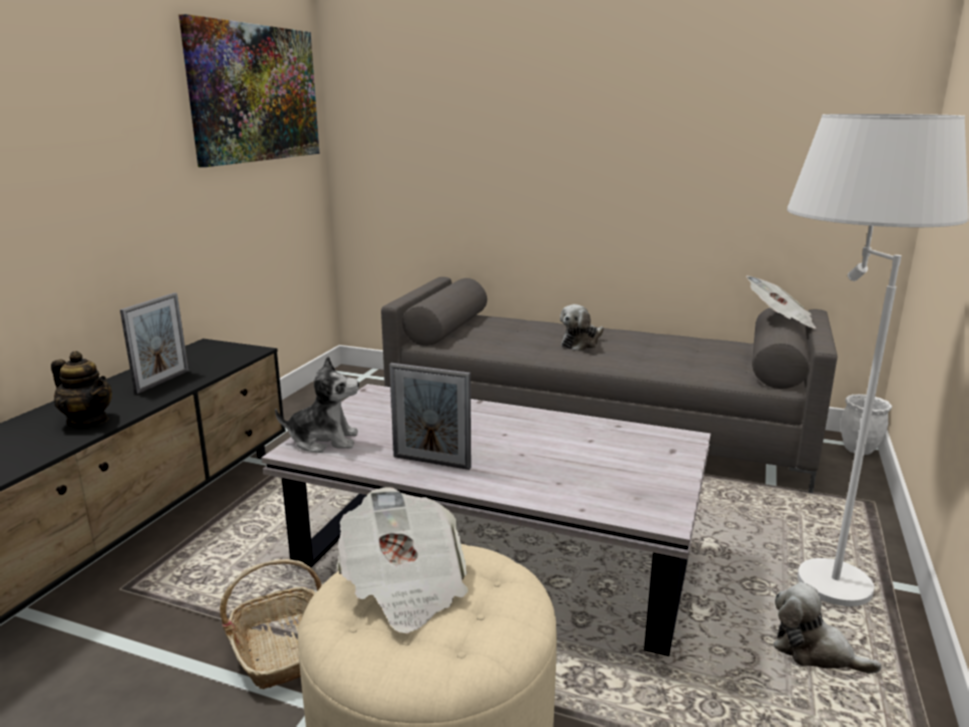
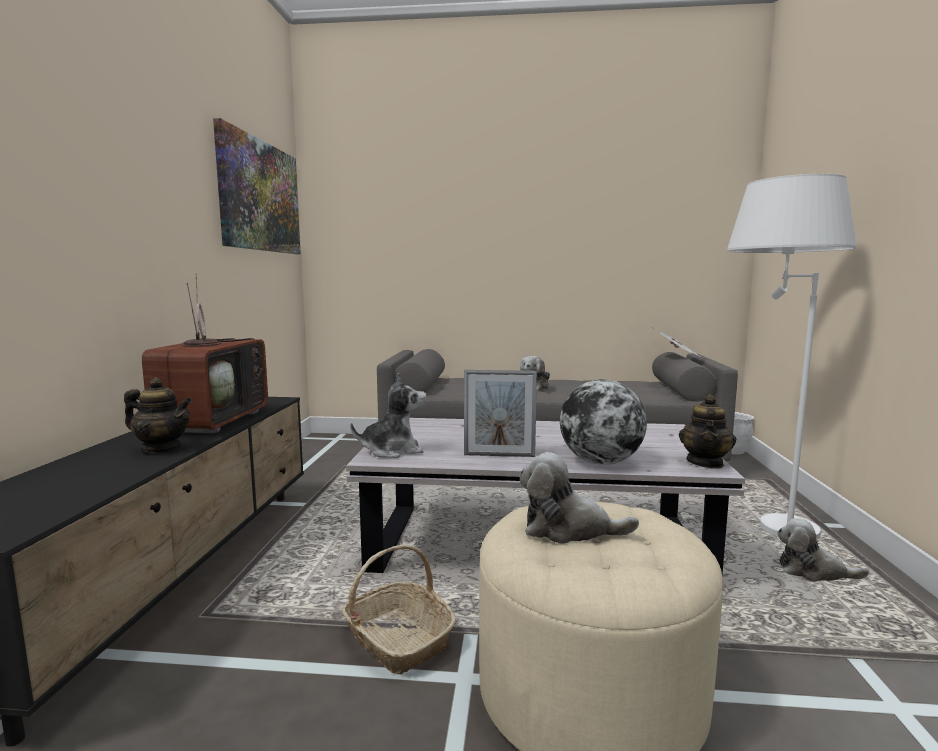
camera: 15 degrees left, 10 degrees down
(162, 381) = (212, 421): picture frame -> television
(404, 587) = (568, 529): newspaper -> plush toy
(537, 488) = (600, 462): none -> globe
(665, 506) = (705, 463): none -> teapot

